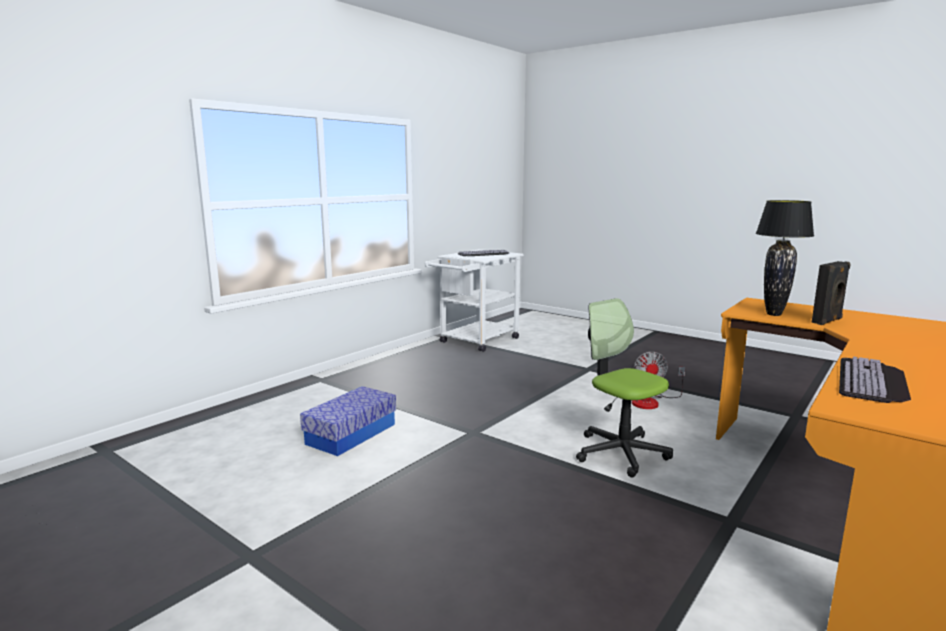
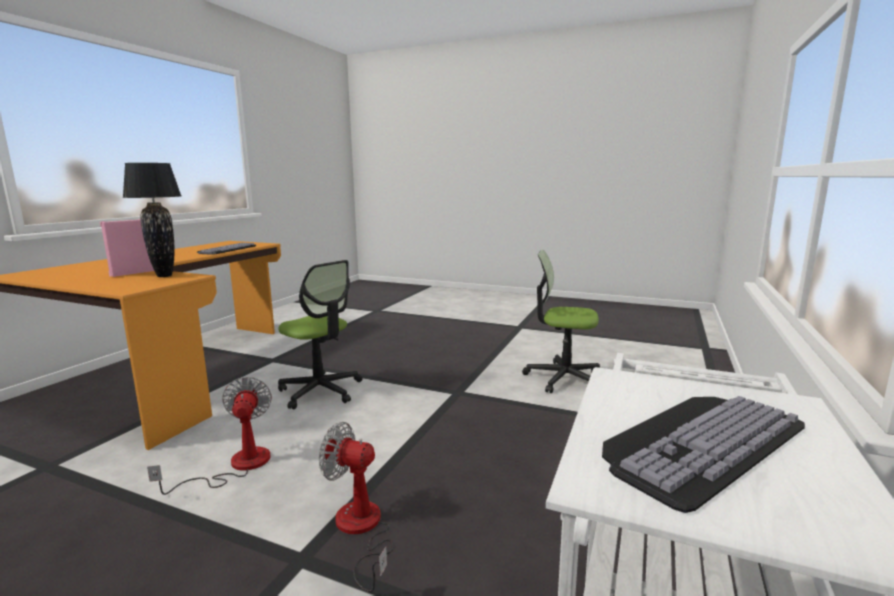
camera: 165 degrees right, 0 degrees up
(351, 434) = (563, 378): storage box -> office chair
(562, 373) = (361, 530): none -> fan
(827, 321) = (132, 273): black speaker -> pink speaker

